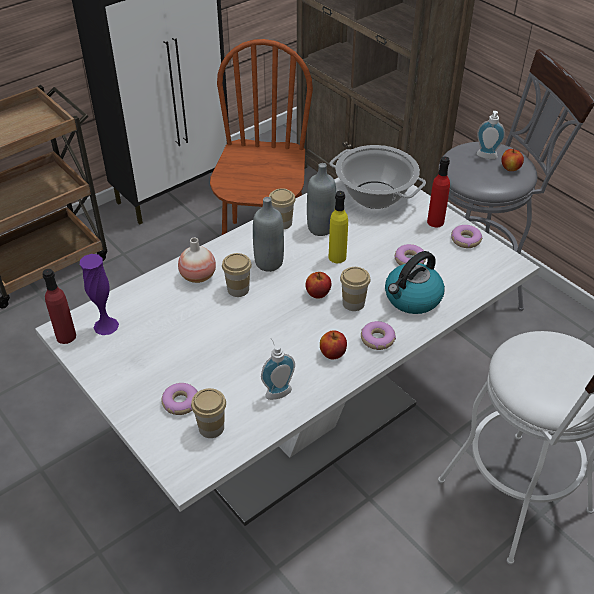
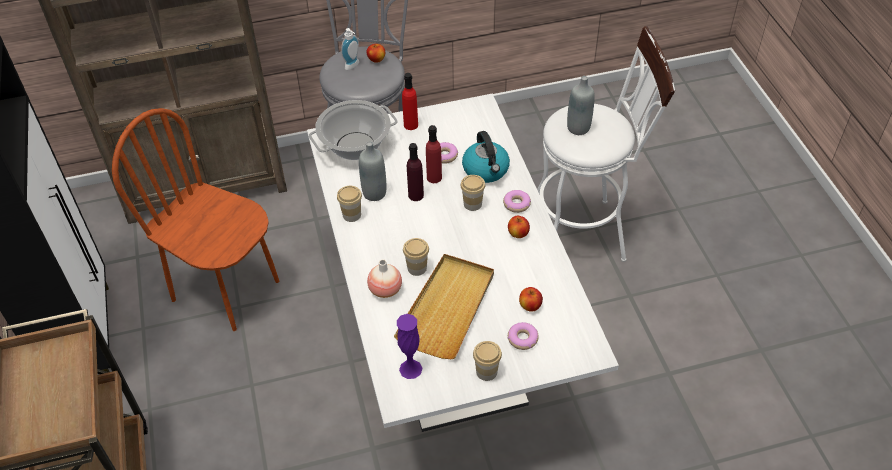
camera: 65 degrees left, 5 degrees up
(66, 336) = (408, 401): red bottle -> red bottle (434, 177)
(196, 329) = (447, 308): none -> beige tray
(211, 427) = (556, 326): cup -> cup (486, 371)
(269, 263) = (397, 239): grey bottle -> grey bottle (578, 128)
(277, 390) = (538, 277): soap dispenser -> none
(318, 294) = (450, 221): apple -> apple (530, 306)
(337, 257) = (416, 195): yellow bottle -> purple bottle
(465, 240) = (441, 117): donut -> none

